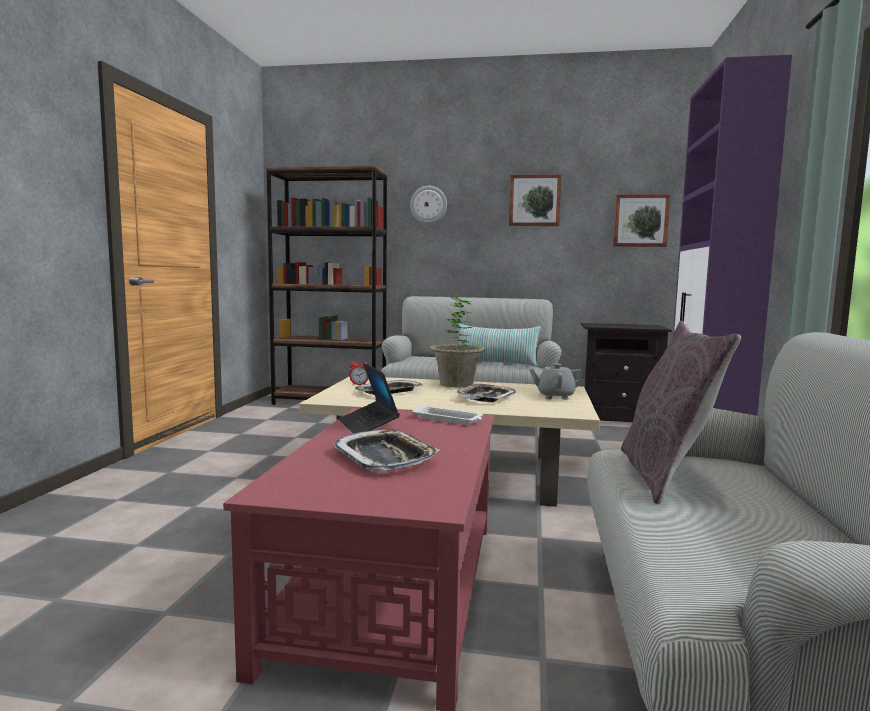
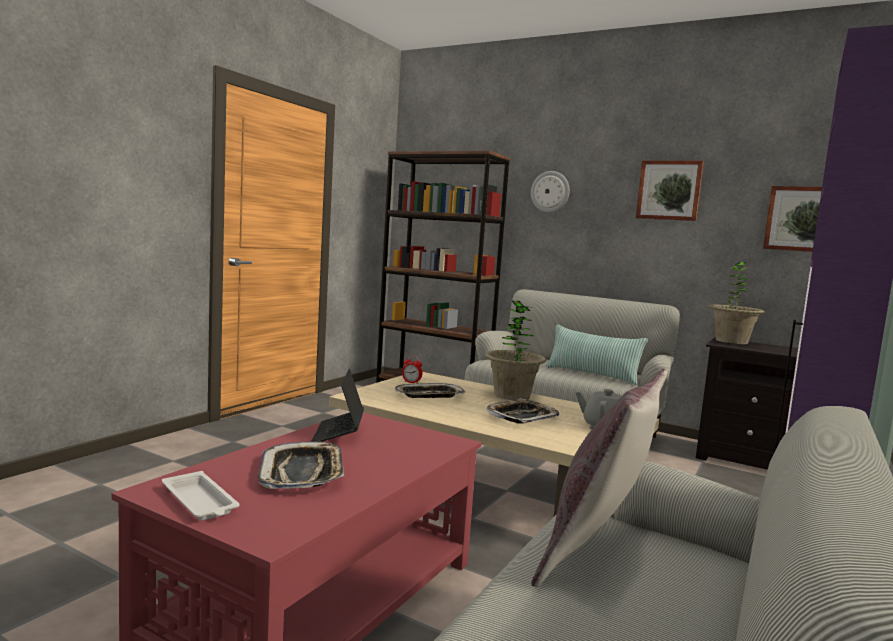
camera: 20 degrees right, 0 degrees up
(448, 419) = (425, 439): white tray -> white tray (200, 502)
(597, 324) = (731, 341): none -> potted plant

